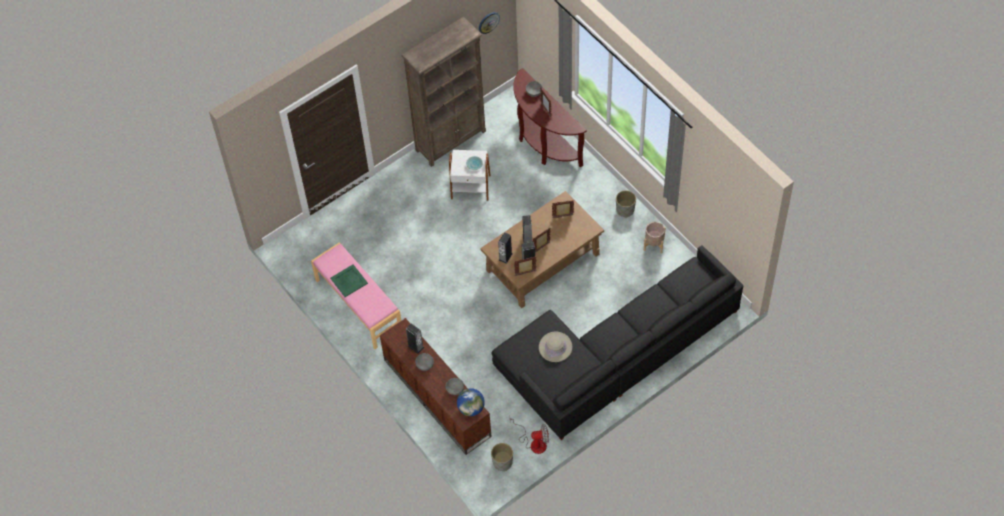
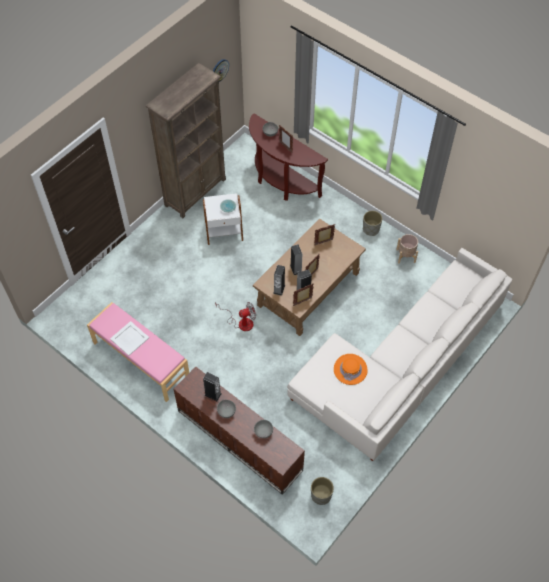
camera: 15 degrees left, 0 degrees up
(349, 281) = (130, 338): green tray -> white tray
(471, 408) = (284, 449): globe -> none
(533, 442) = (346, 468): fan -> fan (241, 322)
(555, 347) = (350, 369): beige hat -> orange hat
(614, 355) = (400, 366): black sofa -> white sofa

